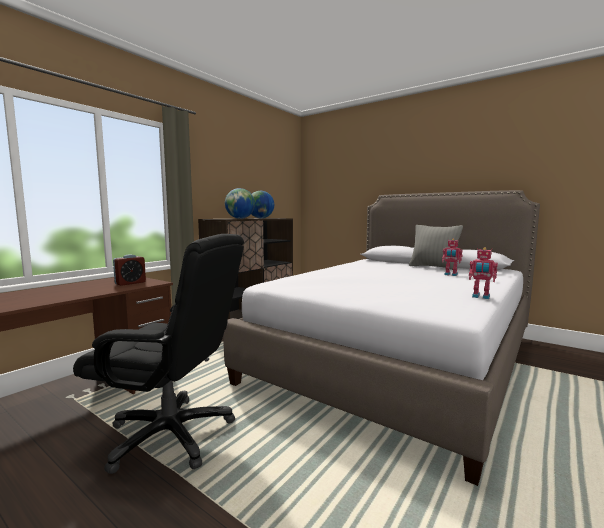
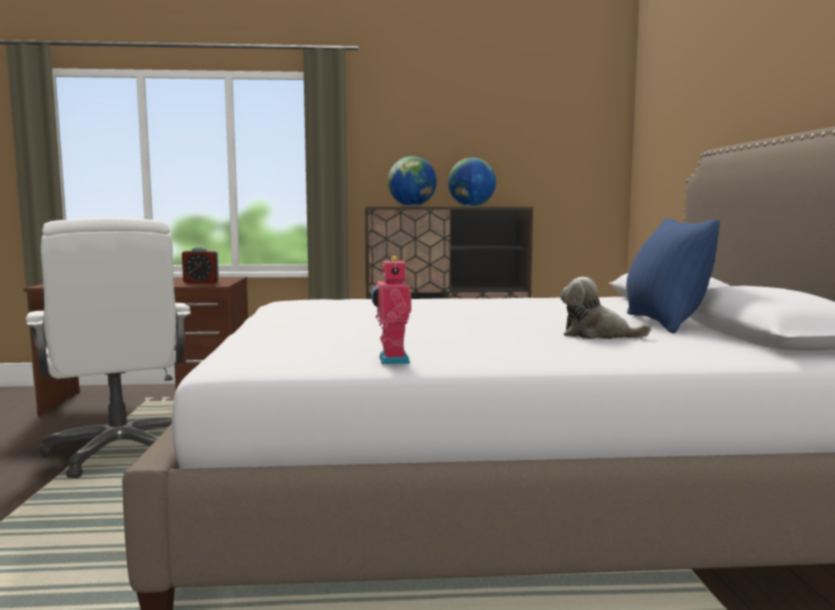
camera: 50 degrees right, 0 degrees up
(172, 434) = (120, 451): black office chair -> white office chair
(434, 267) = (664, 323): grey pillow -> blue pillow
(450, 275) = (597, 335): toy robot -> plush toy

